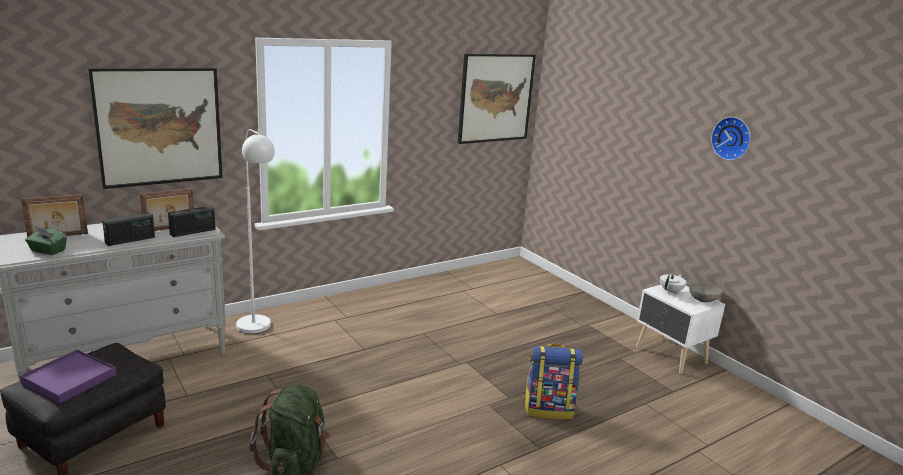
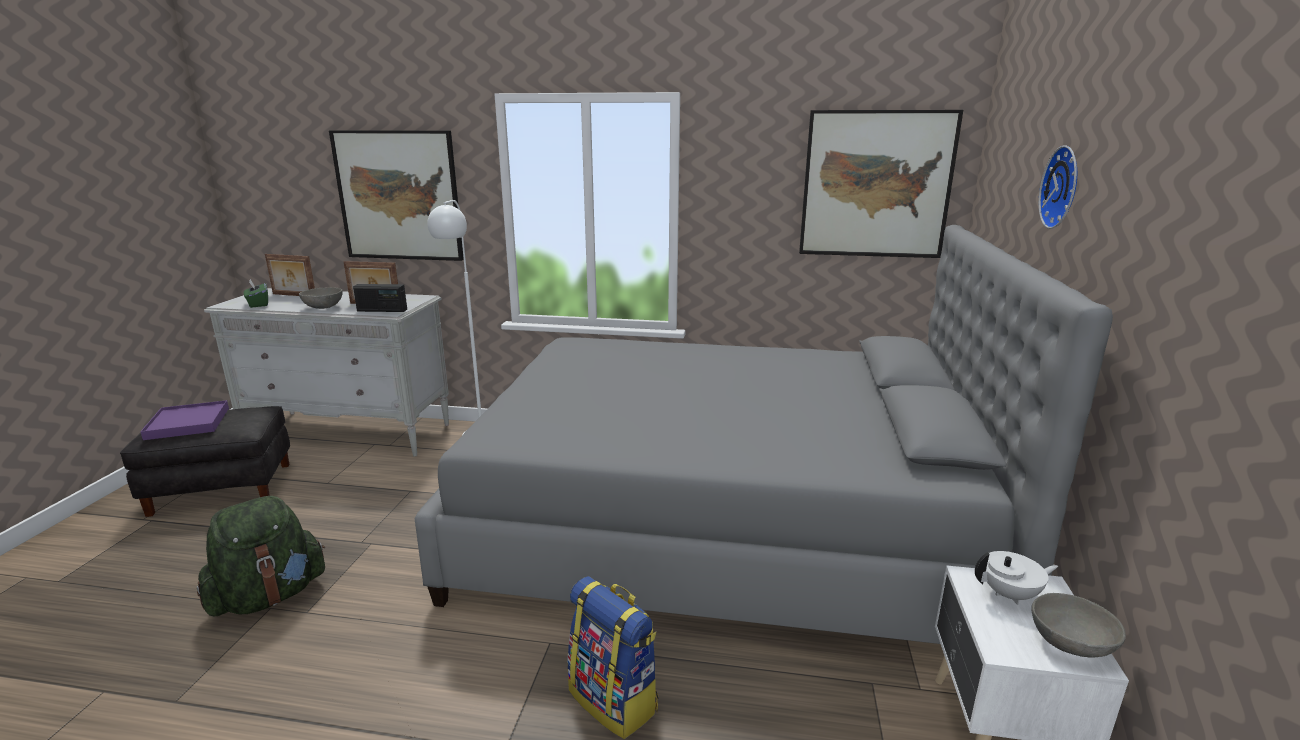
camera: 45 degrees right, 0 degrees up
(130, 240) = (324, 307): radio -> grey bowl
(480, 322) = (721, 525): none -> grey bed
(732, 138) = (1211, 242): wall clock -> wall clock (1064, 187)

